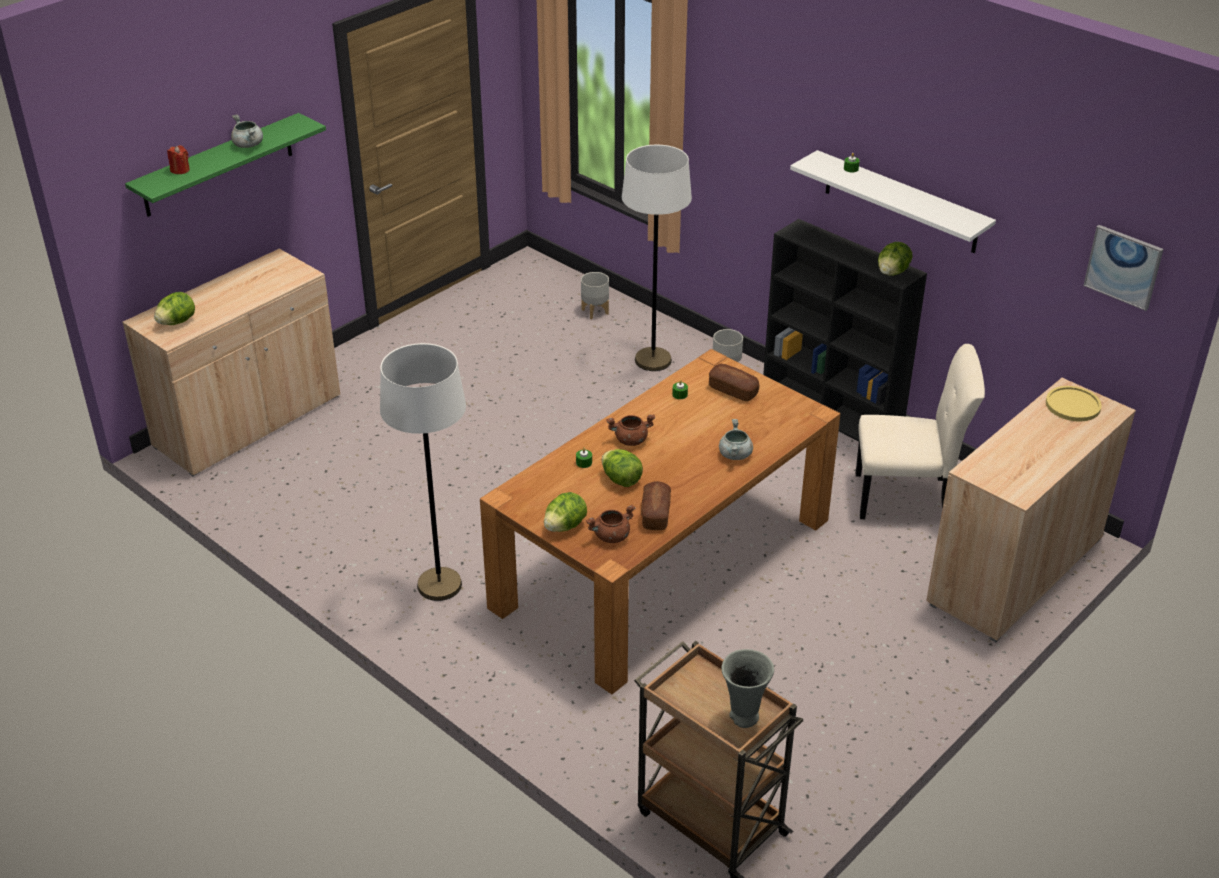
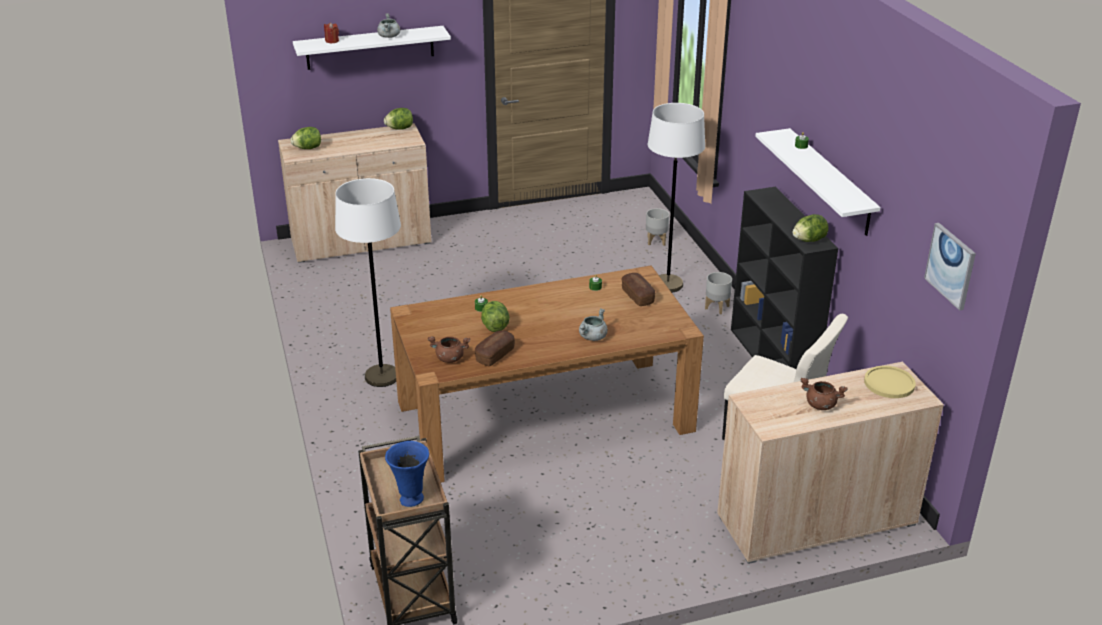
camera: 30 degrees right, 5 degrees down
(218, 165) = (370, 47): green shelf -> white shelf
(565, 526) = (426, 342): lettuce -> lettuce (400, 128)
(630, 440) = (528, 304): brown cooking pot -> brown cooking pot (820, 405)
(744, 717) = (410, 499): grey vase -> blue vase

